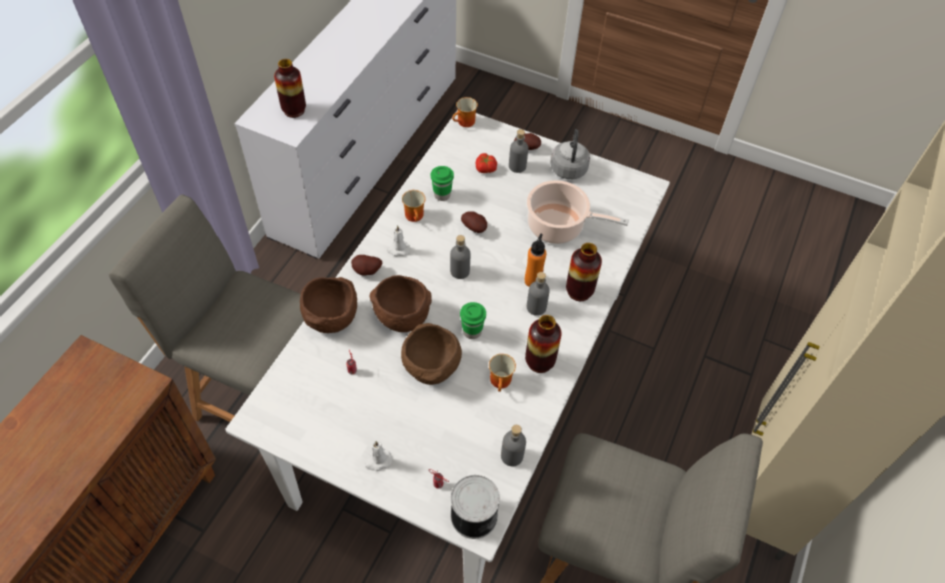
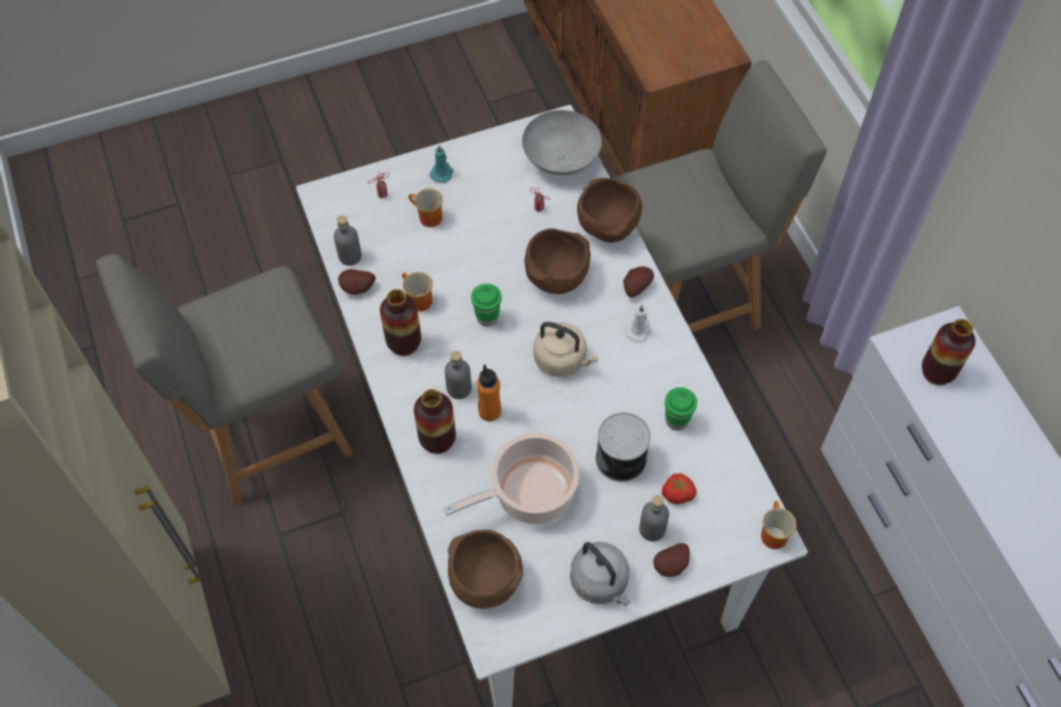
camera: 135 degrees right, 5 degrees up
(290, 392) = (561, 158): none -> grey bowl
(378, 461) = (442, 172): white candle -> turquoise candle
(416, 216) = (668, 375): mug -> mug (427, 218)
(432, 369) = (482, 262): brown bowl -> brown bowl (483, 581)
(460, 271) = (562, 360): grey bottle -> beige kettle
(473, 514) = (337, 198): can -> can (622, 458)
(475, 228) = (603, 415): potato -> potato (358, 289)

